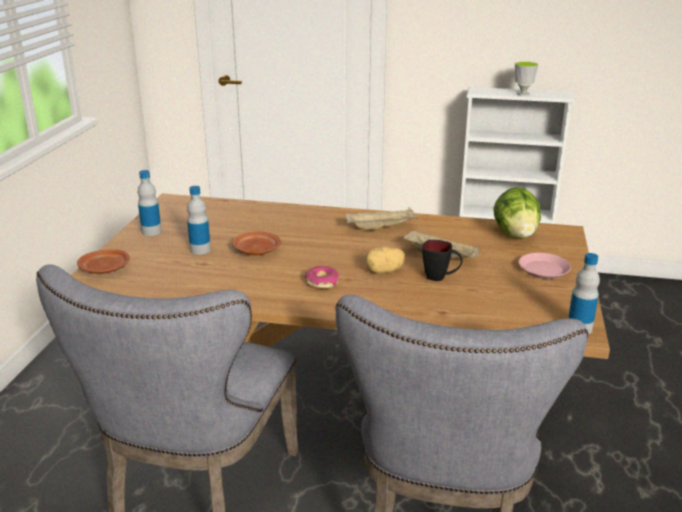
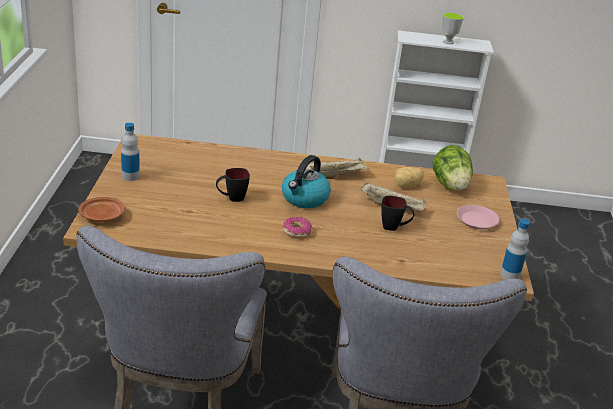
camera: 10 degrees left, 5 degrees up
(200, 250) = (181, 196): bottle -> none
(256, 250) = (231, 198): brown plate -> black mug
(340, 250) = (304, 199): none -> kettle
(384, 271) = (347, 221): potato -> potato (407, 186)

